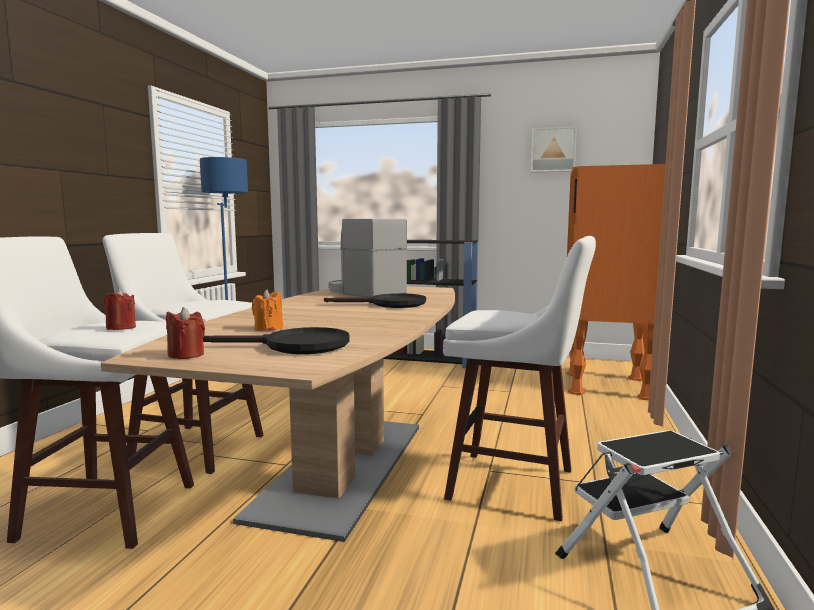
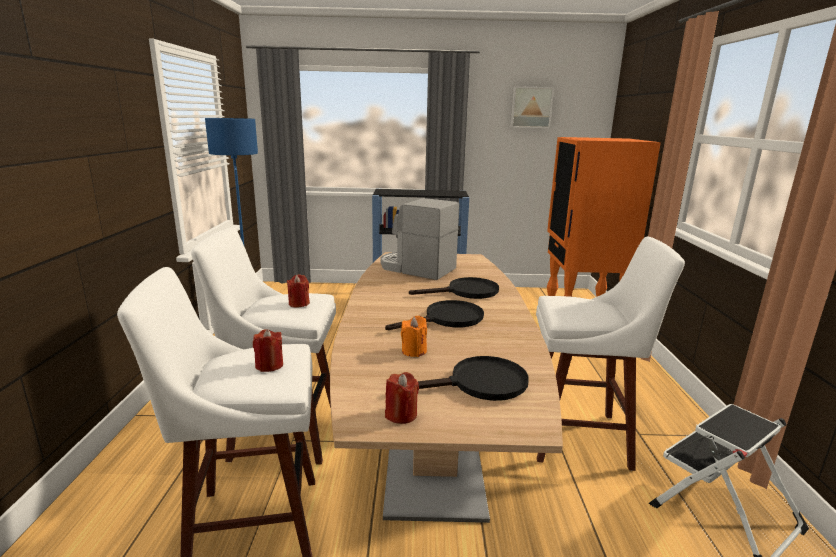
camera: 15 degrees left, 10 degrees up
(211, 303) = (299, 303): none -> red candle
(337, 316) = (447, 319): none -> black frying pan

